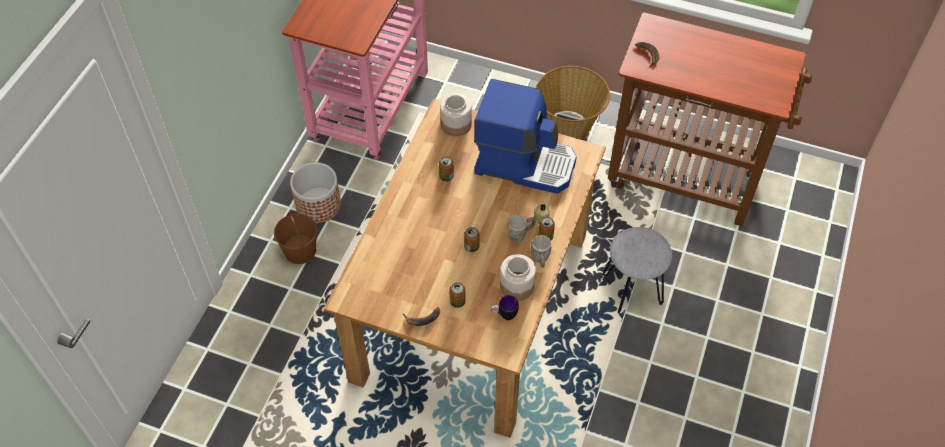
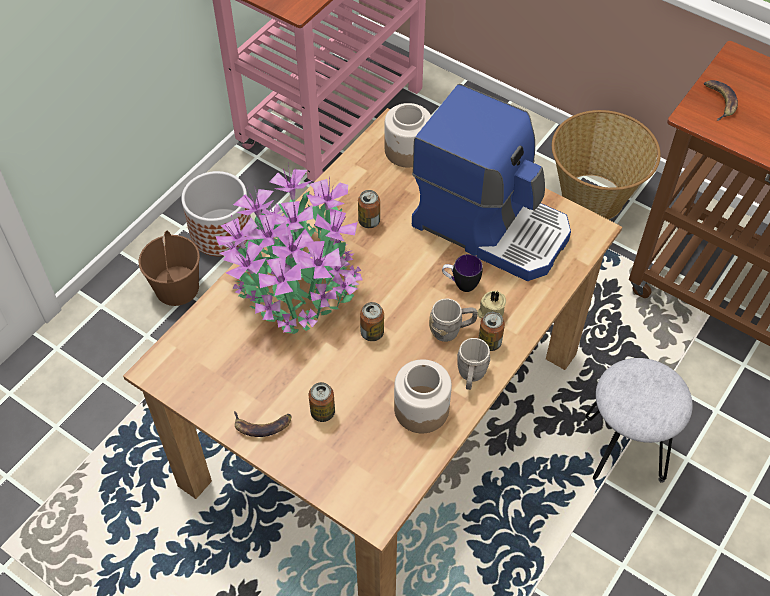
camera: 15 degrees right, 0 degrees up
(413, 225) = (296, 282): none -> potted plant
(504, 315) = (387, 451): mug -> mug (460, 284)

